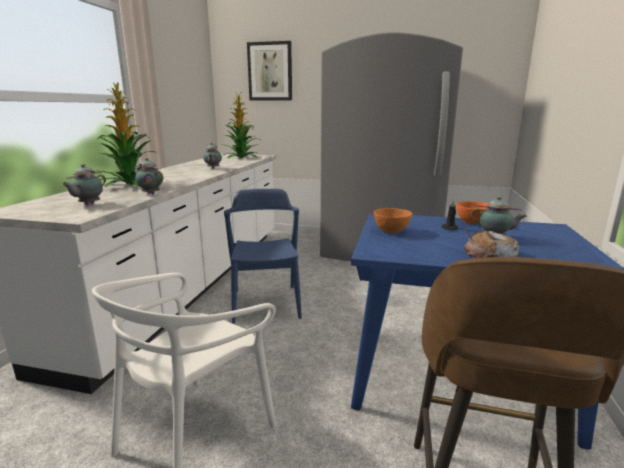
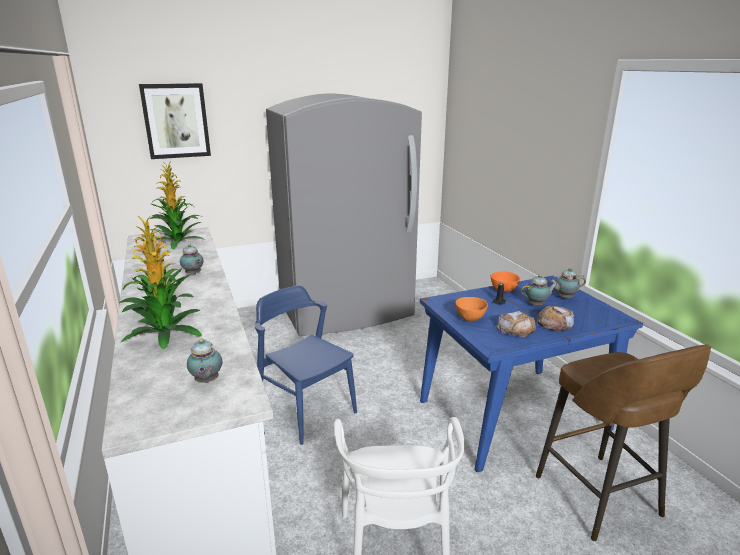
camera: 35 degrees left, 5 degrees up
(150, 193) = (231, 342): teapot -> teapot (564, 297)
(429, 247) = (515, 328): none -> bread

